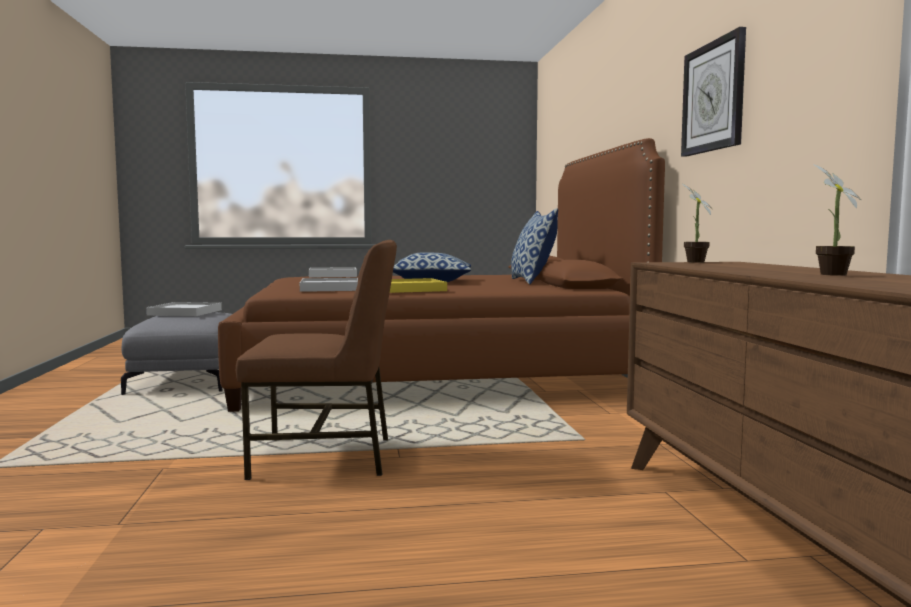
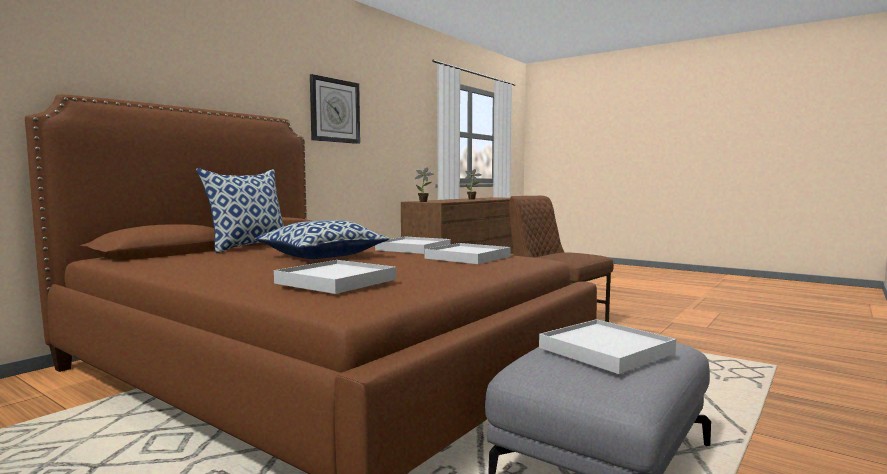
camera: 135 degrees left, 0 degrees up
(411, 289) = (413, 248): yellow tray -> white tray

